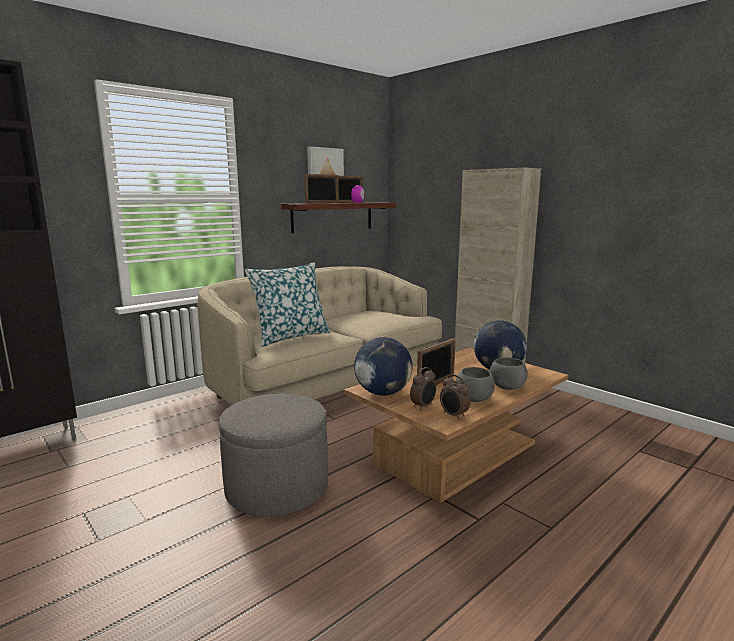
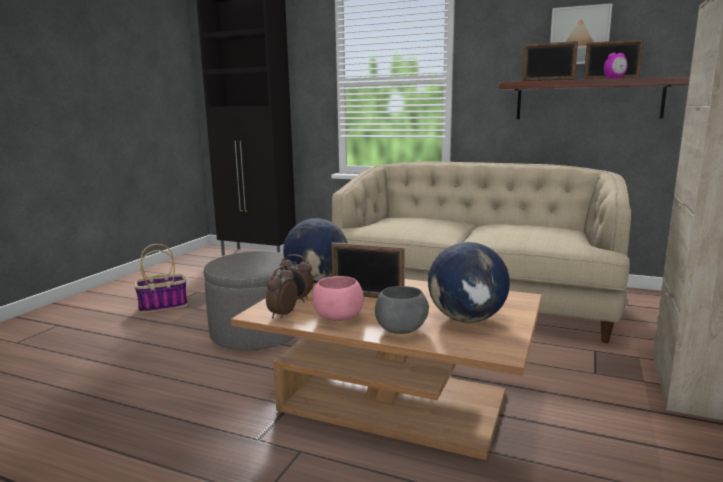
camera: 65 degrees right, 0 degrees up
(94, 547) = (163, 306): none -> basket
(290, 336) = (403, 224): pillow -> none
(473, 399) = (338, 318): grey bowl -> pink bowl

